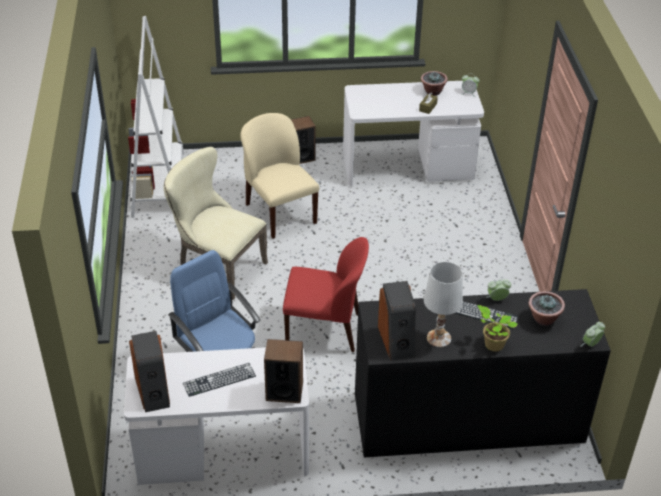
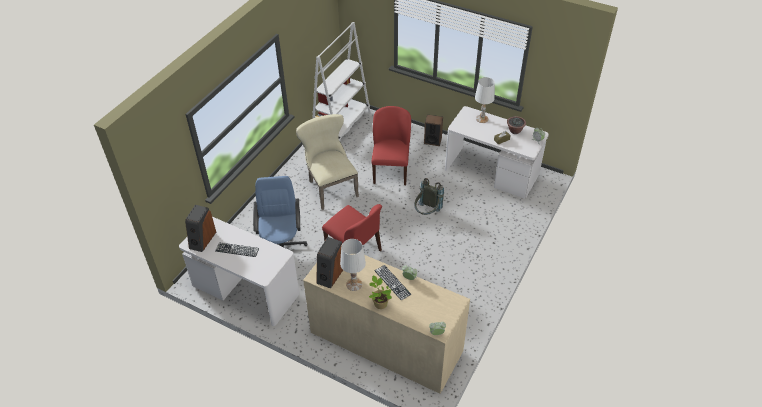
camera: 35 degrees right, 5 degrees up
(280, 213) = (391, 170): beige chair -> red chair
(284, 391) = (261, 272): speaker -> none
(374, 244) = (427, 213): none -> grey backpack
(381, 92) = (482, 119): none -> white table lamp
(467, 417) = (386, 341): black dresser -> beige dresser
(543, 319) = (424, 304): potted plant -> none

